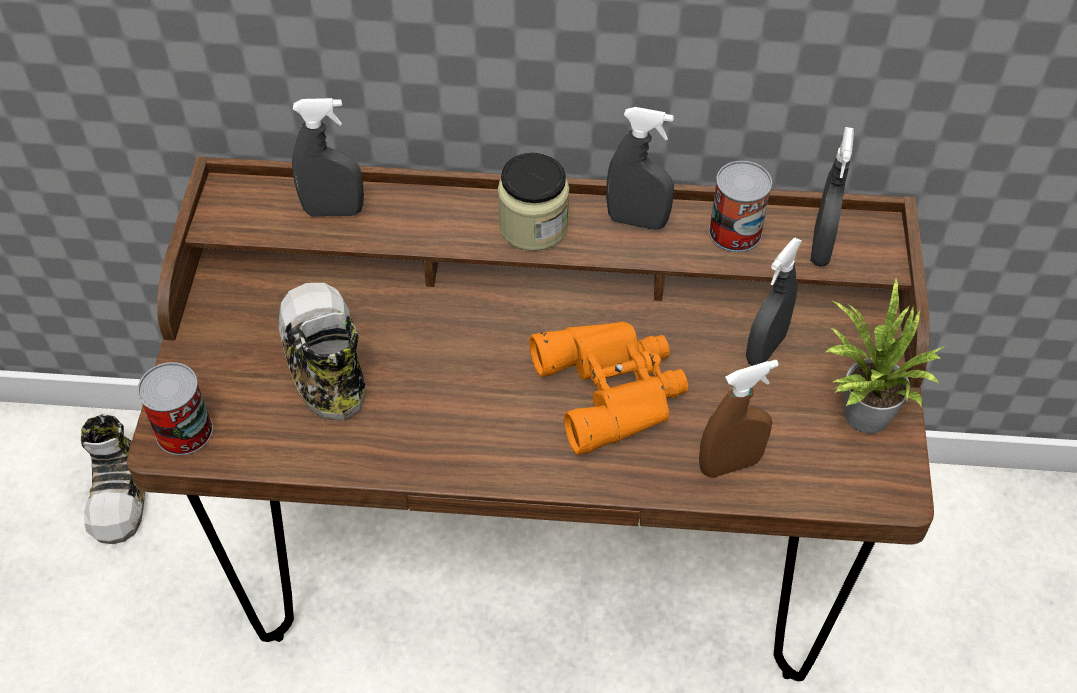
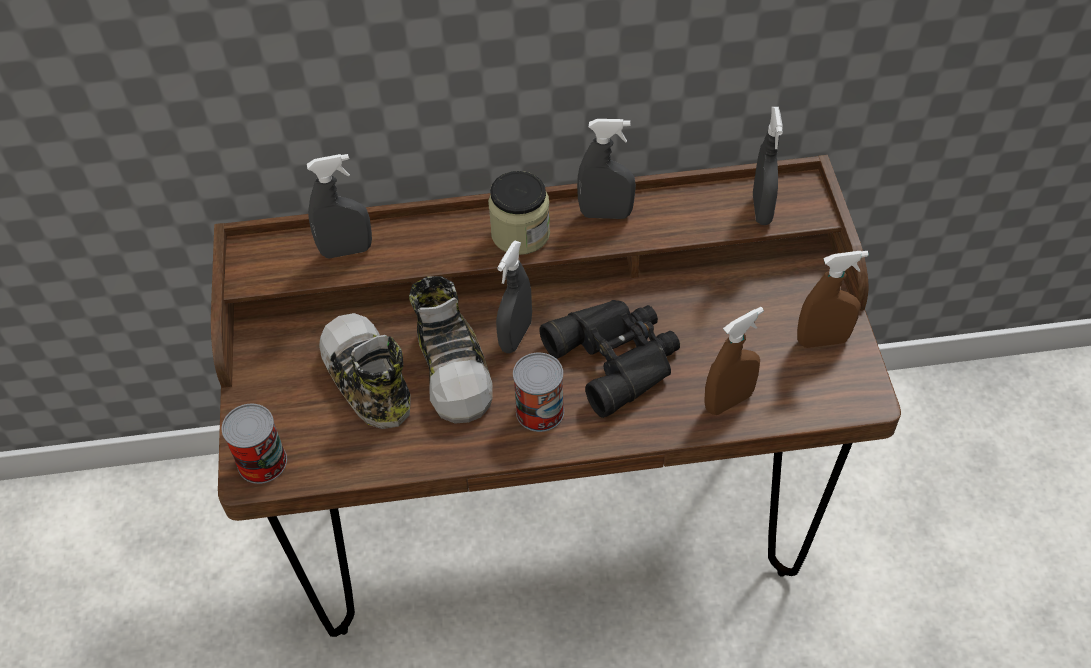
camera: 10 degrees left, 0 degrees up
(120, 495) = (171, 536): shoe -> shoe (455, 370)
(613, 388) = (617, 357): orange binoculars -> black binoculars
(735, 232) = (689, 209): can -> can (540, 411)
(765, 349) = (733, 301): grey spray bottle -> grey spray bottle (516, 336)
(860, 414) = (822, 340): potted plant -> brown spray bottle

